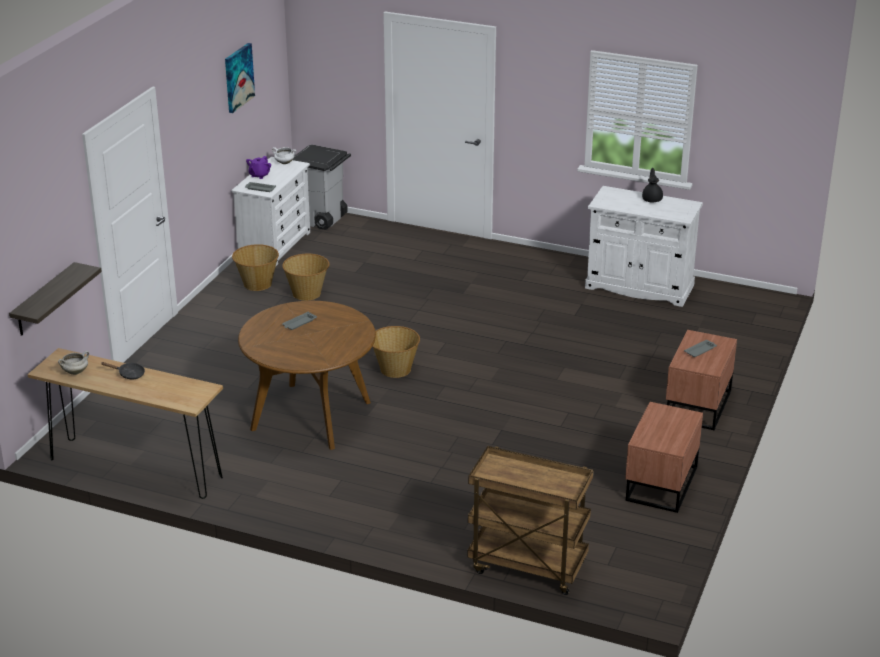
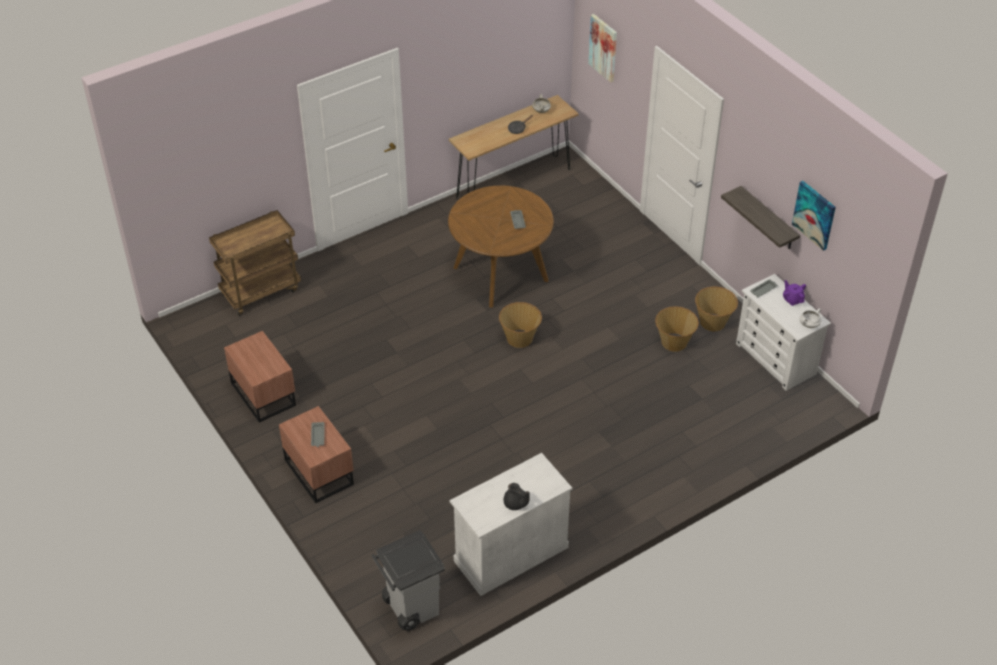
camera: 125 degrees right, 15 degrees up
(31, 237) = (603, 47): none -> picture
(44, 300) = (603, 94): shelf -> shelf (768, 219)
(322, 220) = (806, 409): grey trash can -> grey trash can (410, 607)

